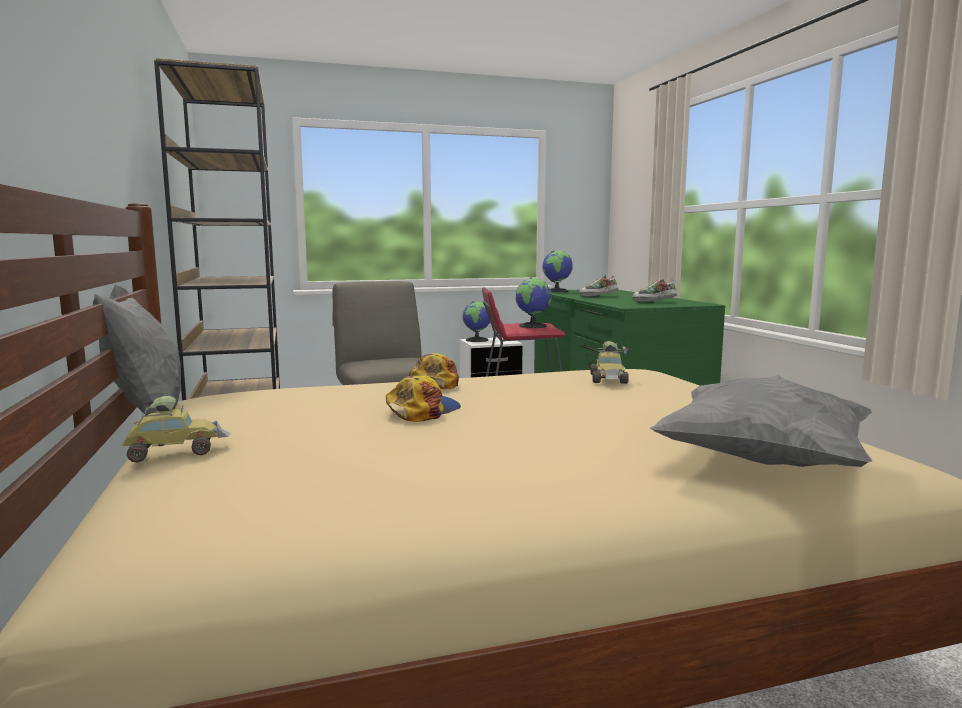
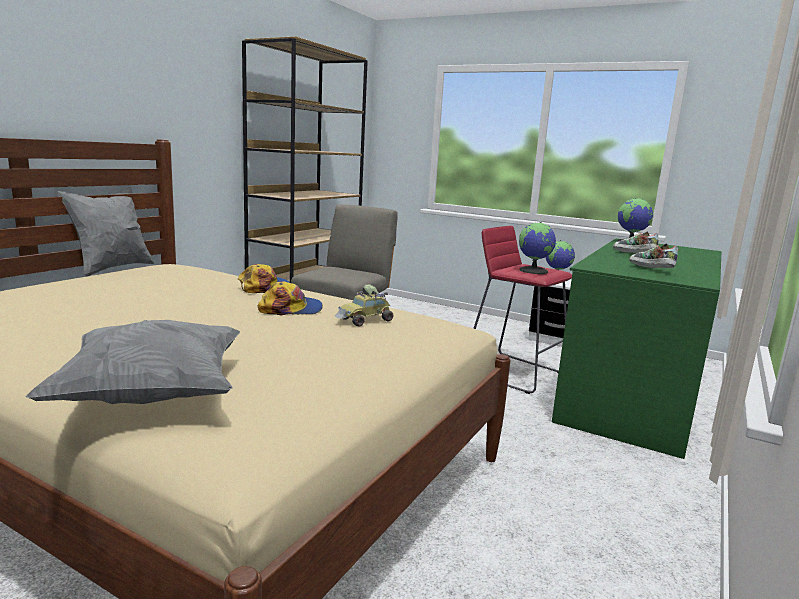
camera: 45 degrees right, 5 degrees up
(175, 450) = (48, 282): toy car -> none
(422, 411) = (178, 298): cap -> cap (291, 309)

